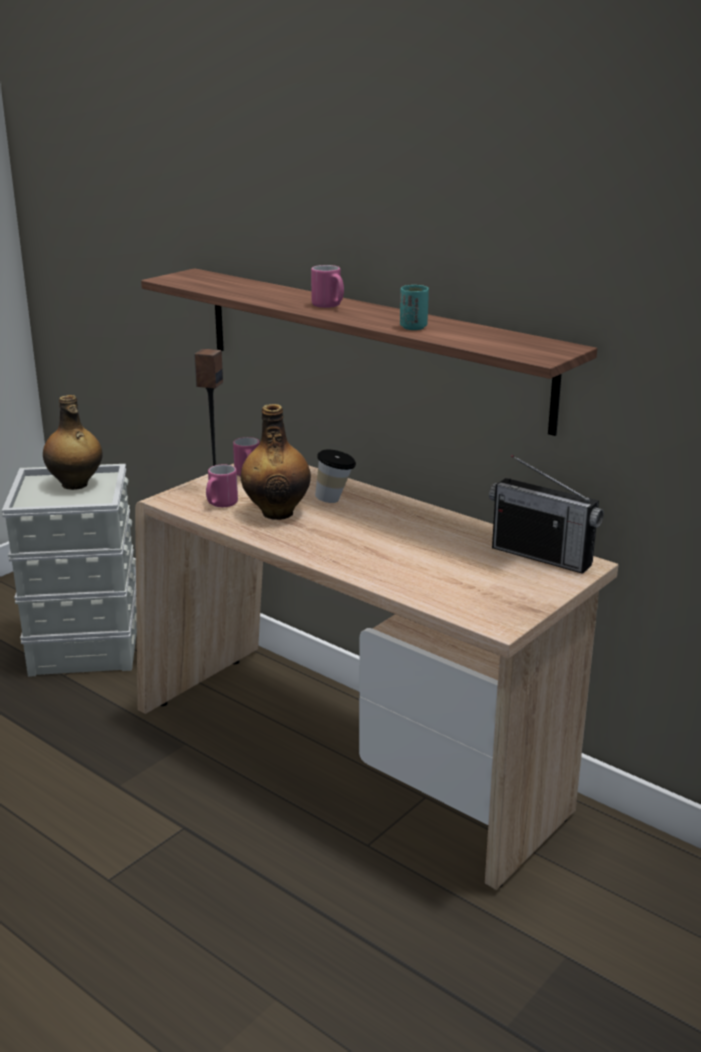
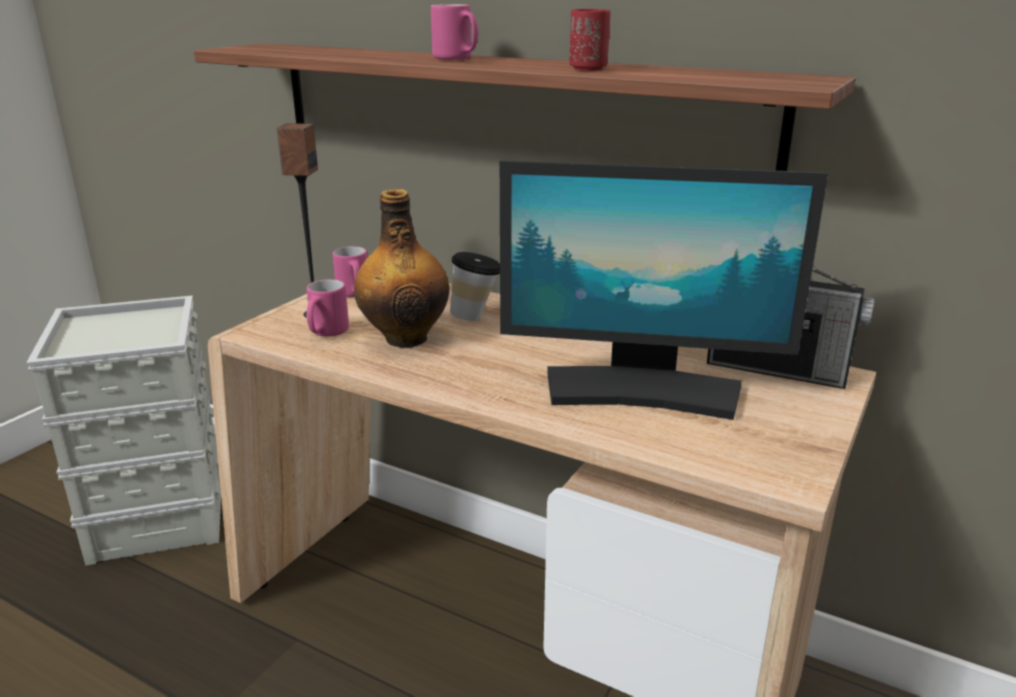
camera: 10 degrees left, 0 degrees up
(75, 485) = (129, 324): bottle -> none
(413, 327) = (588, 69): turquoise cup -> red cup
(432, 563) = (642, 391): none -> monitor

